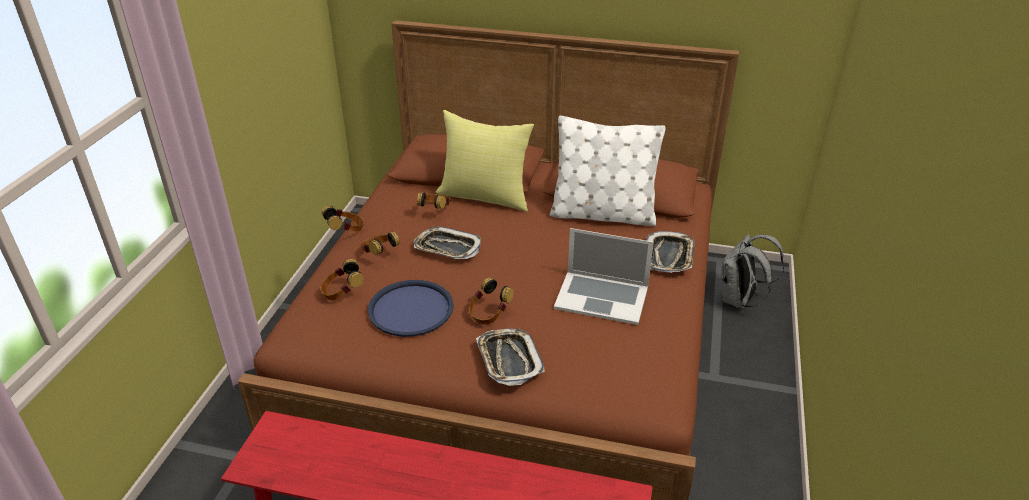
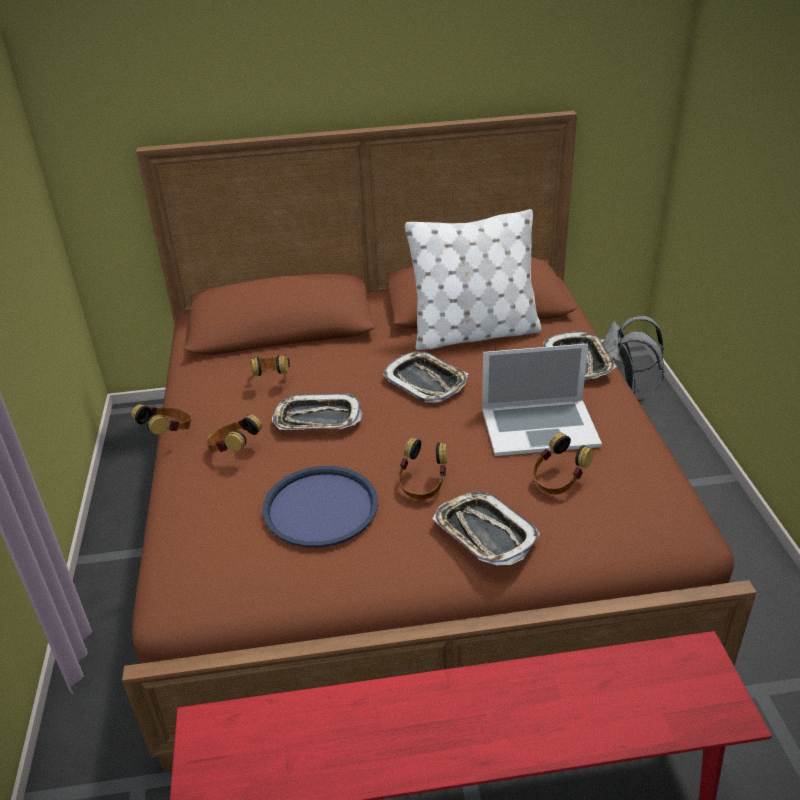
camera: 20 degrees left, 0 degrees up
(342, 293) = (215, 513): headphones -> headphones (558, 481)
(485, 196) = (322, 345): yellow pillow -> none
(541, 241) = (426, 381): none -> tray

